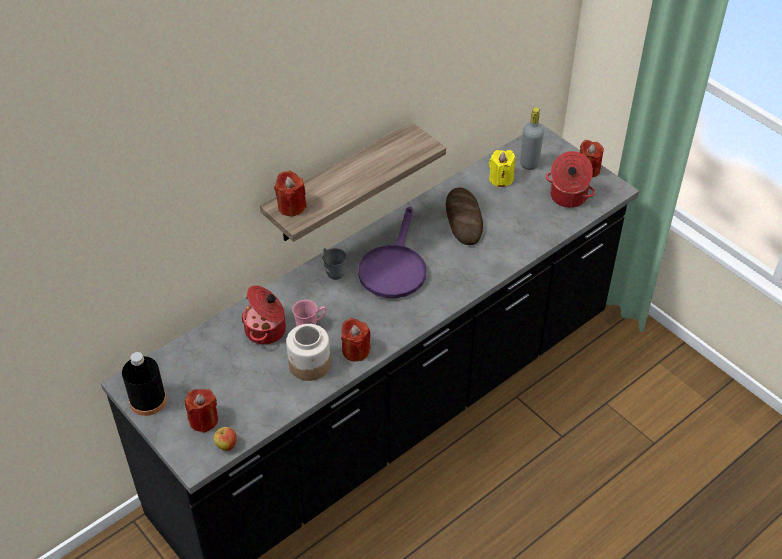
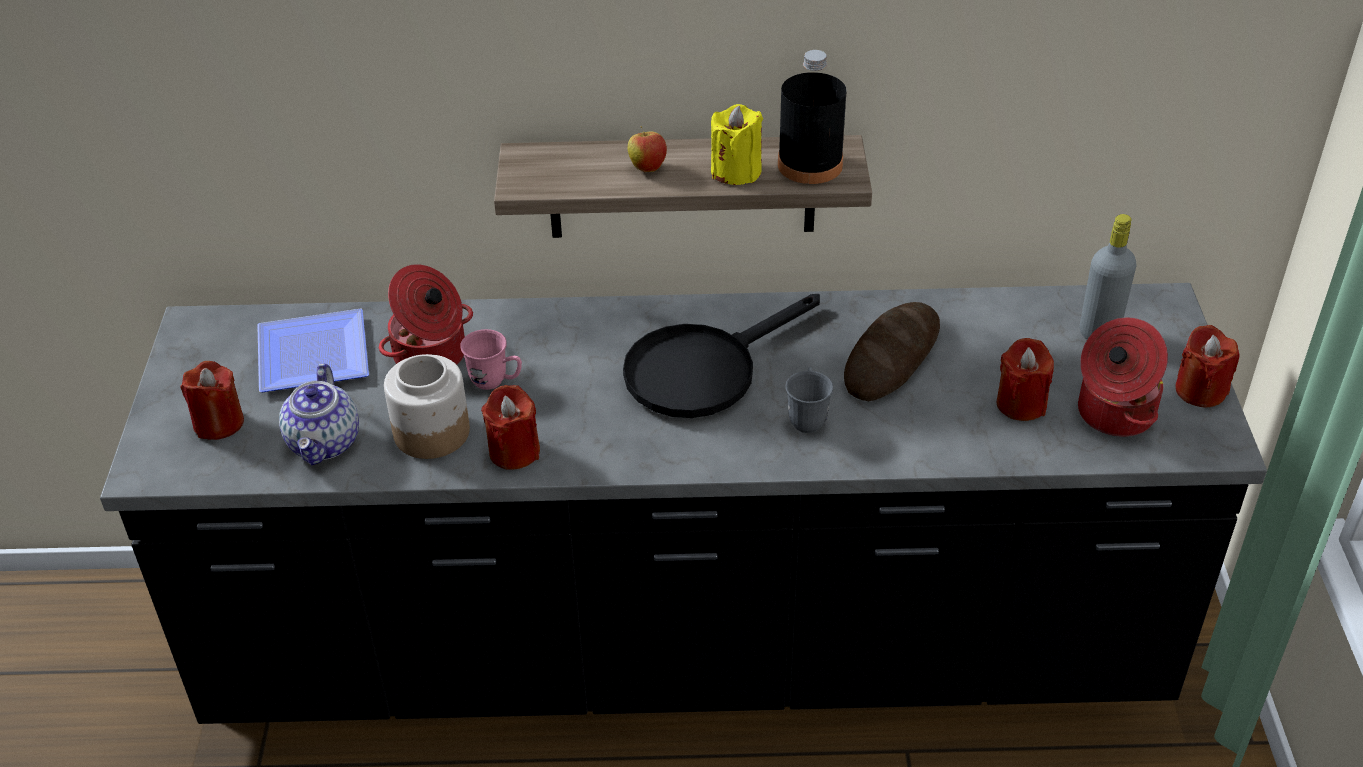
camera: 40 degrees right, 5 degrees down
(148, 400) = (188, 359): black bottle -> black bottle (810, 165)
(209, 360) = (317, 352): none -> plate
(226, 445) = (204, 472): apple -> apple (647, 167)
(266, 398) = (325, 443): none -> teapot
(291, 206) = (539, 164): red candle -> red candle (1021, 404)
(333, 271) = (611, 328): grey mug -> grey mug (807, 417)
(394, 267) = (703, 369): purple frying pan -> black frying pan
(501, 179) = (1022, 331): yellow candle -> yellow candle (736, 171)

